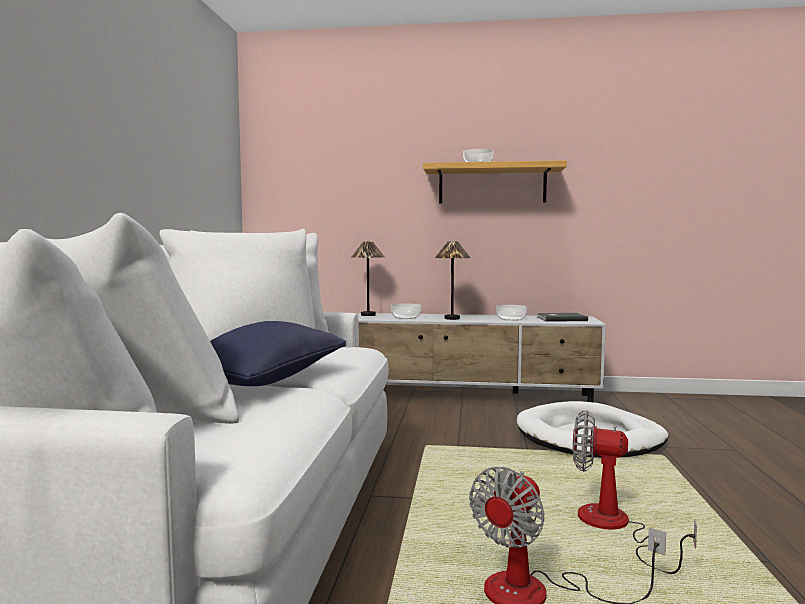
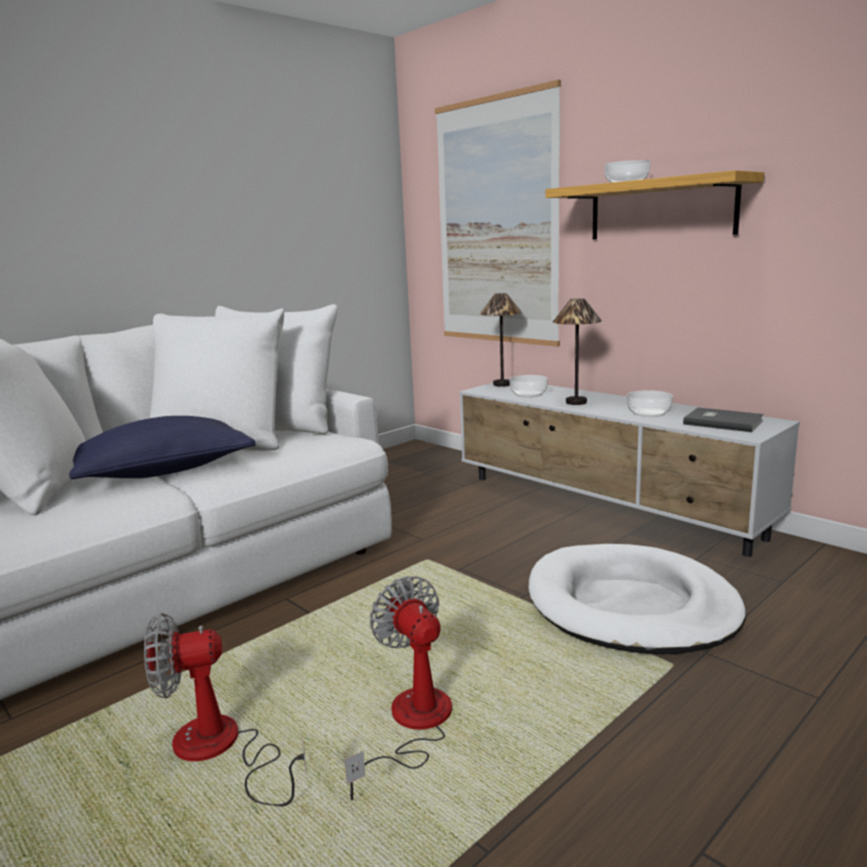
camera: 40 degrees right, 10 degrees up
(348, 189) = (496, 223): none -> picture

